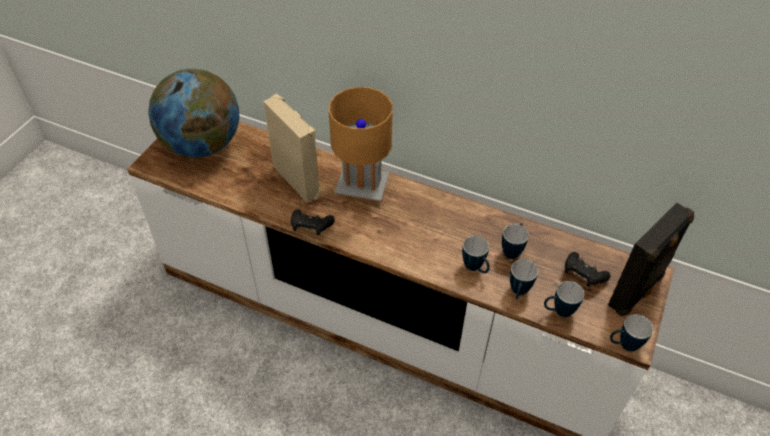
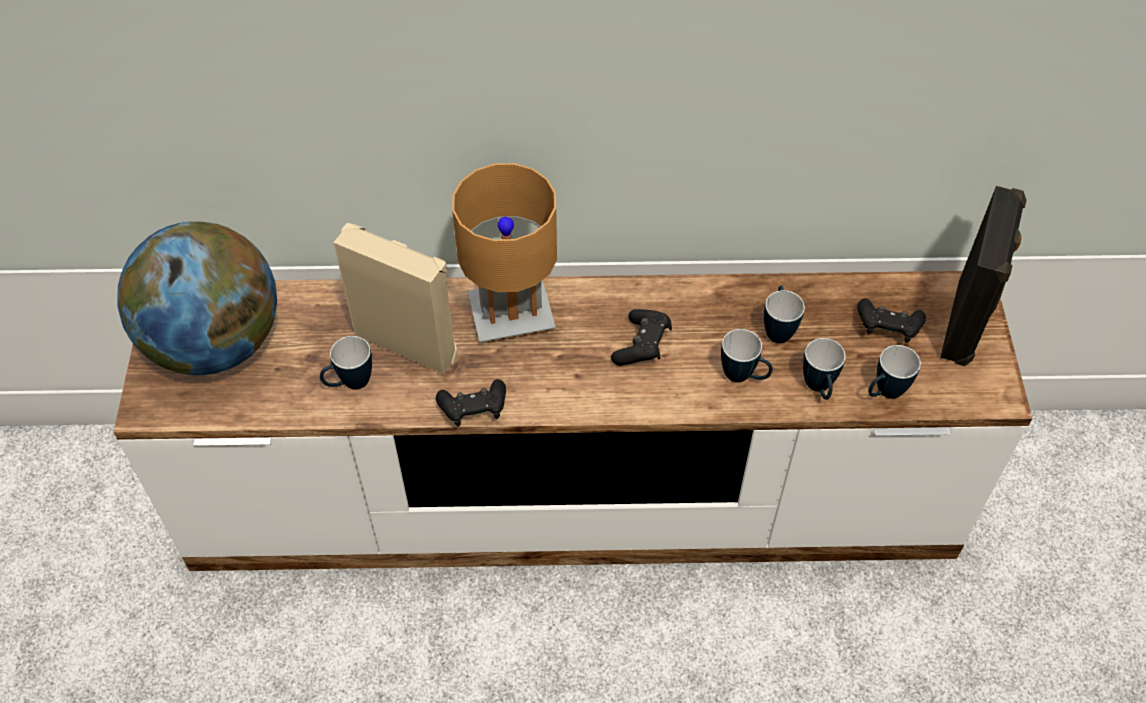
camera: 25 degrees left, 5 degrees up
(426, 229) = (642, 346): none -> black game controller
(623, 345) = (987, 405): mug -> mug (350, 384)

